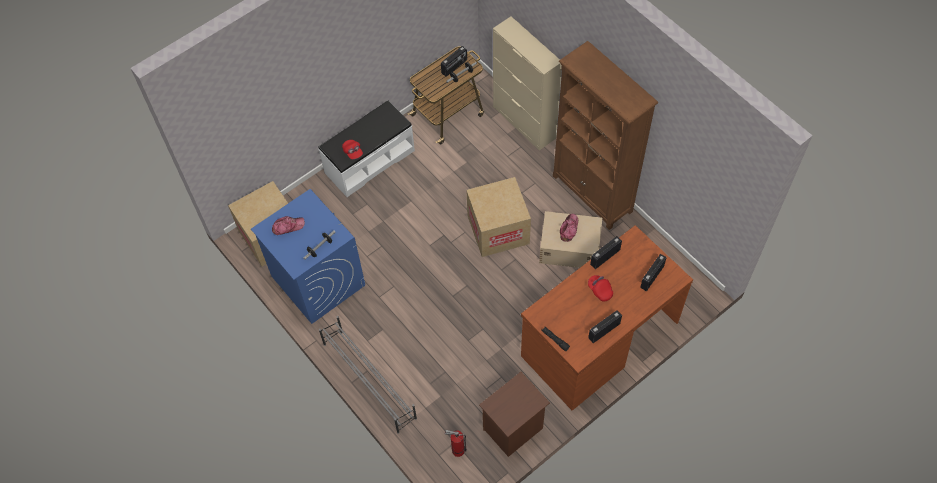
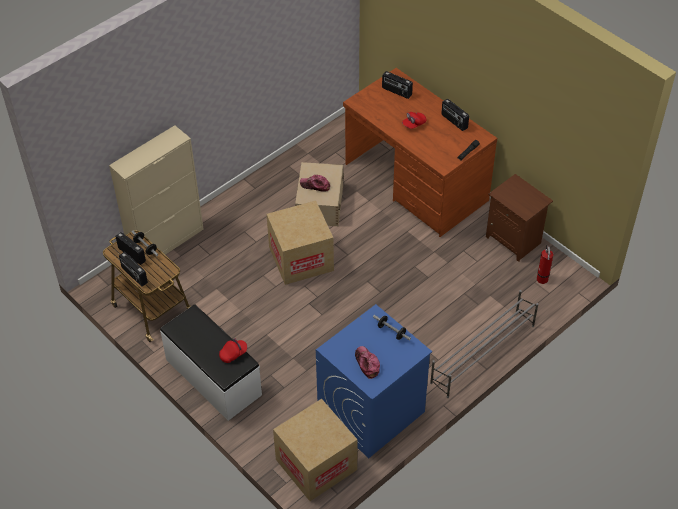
camera: 95 degrees left, 10 degrees down
(592, 194) = (258, 187): brown bookcase -> none
(604, 257) = (379, 121): radio -> radio (134, 275)

